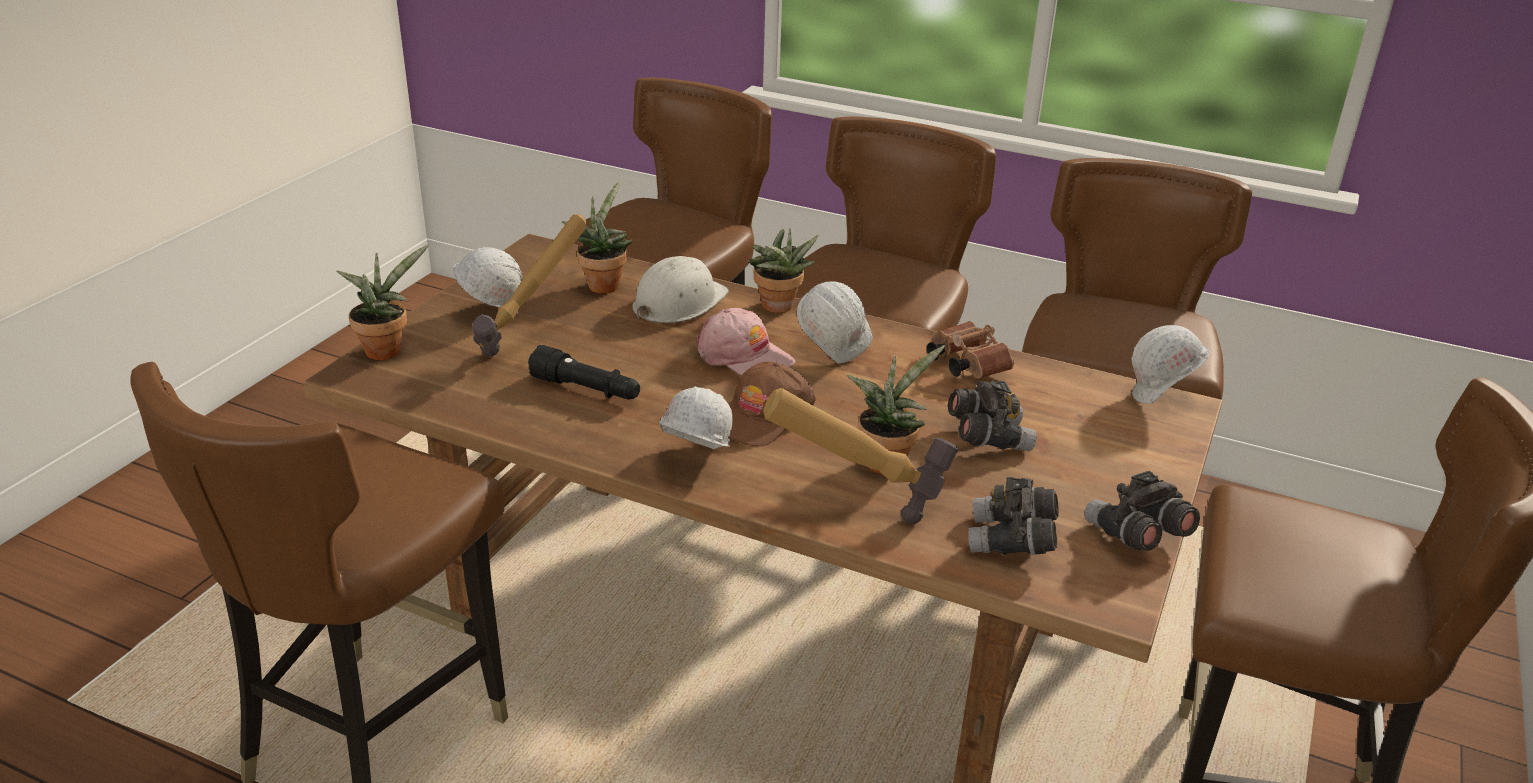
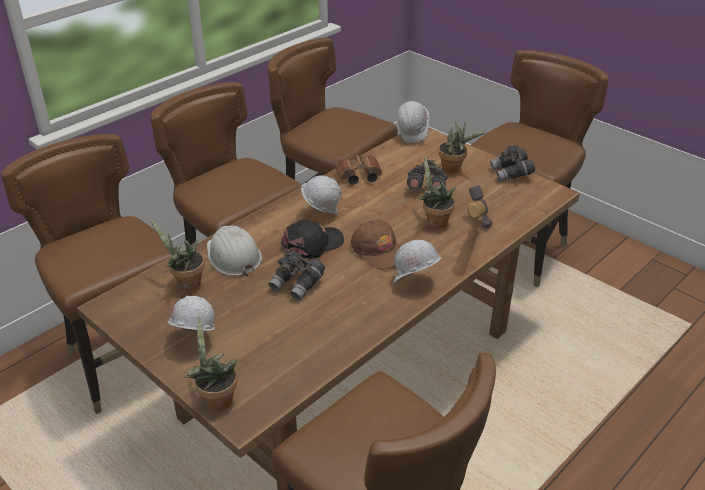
camera: 70 degrees left, 5 degrees up
(536, 345) = (252, 324): hammer -> none
(587, 390) = (320, 310): black flashlight -> none
(744, 357) = (313, 244): pink cap -> black cap
(778, 308) = (264, 221): potted plant -> potted plant (454, 169)
(1011, 541) = (507, 204): grey binoculars -> grey binoculars (297, 284)

